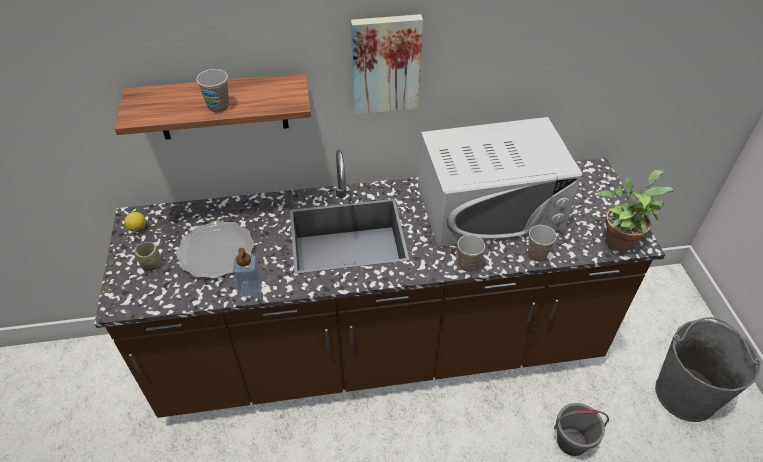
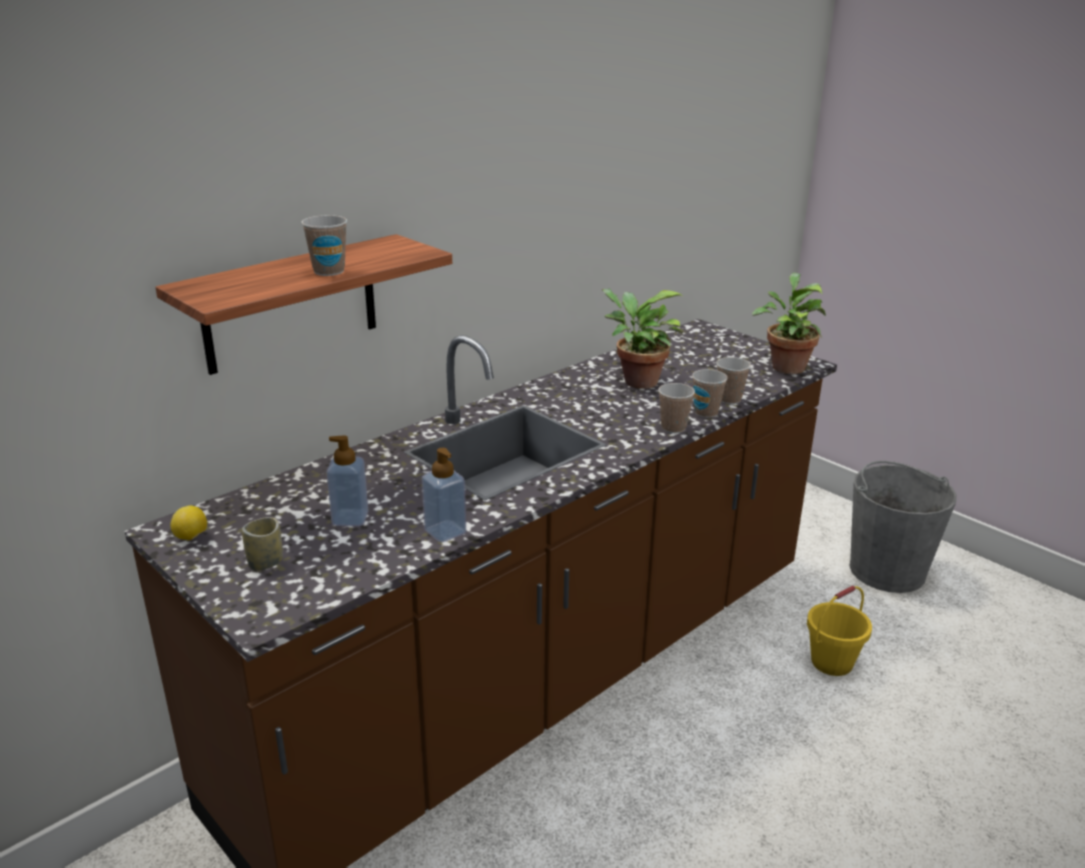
camera: 35 degrees left, 20 degrees down
(216, 252) = (350, 518): plate -> soap dispenser
(385, 63) = (482, 211): picture -> none
(489, 207) = (636, 381): white microwave -> potted plant
(505, 261) = (706, 412): none -> cup
(571, 441) = (832, 662): grey bucket -> yellow bucket

